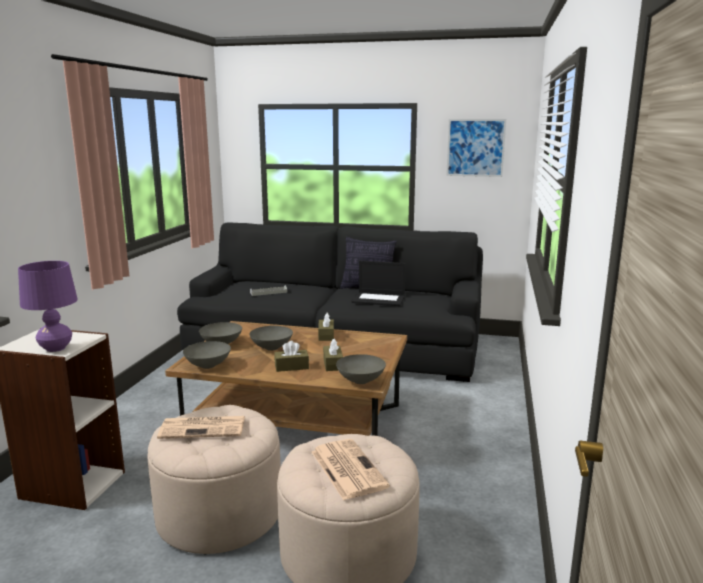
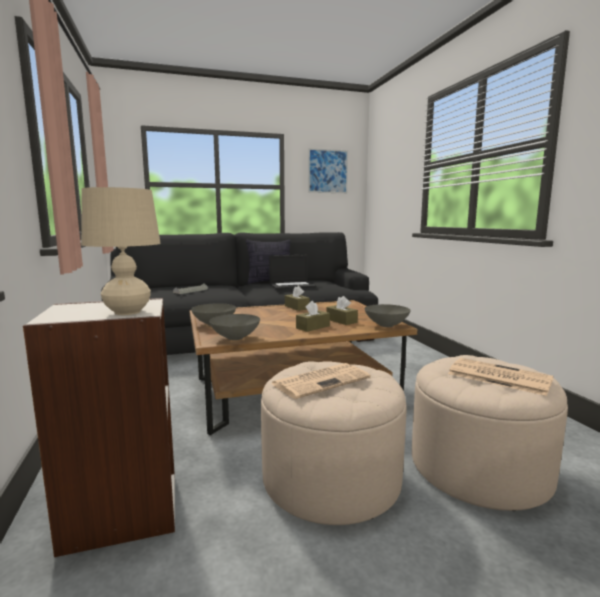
camera: 30 degrees left, 5 degrees down
(56, 348) = (128, 312): purple table lamp -> beige table lamp
(271, 347) = (267, 319): grey bowl -> none

